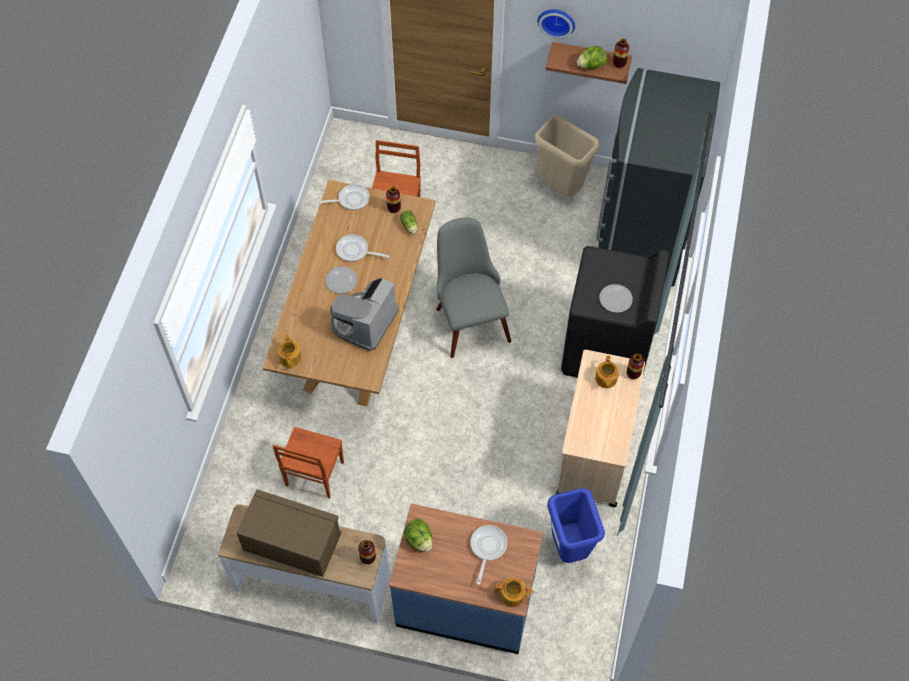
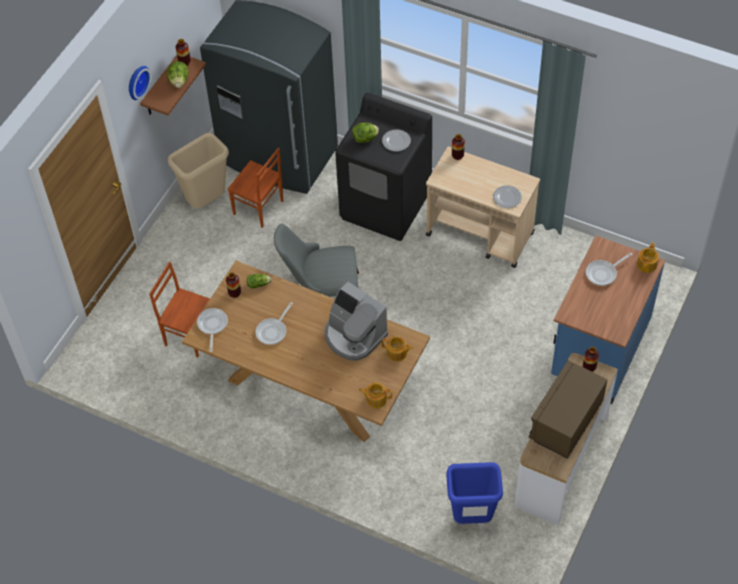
camera: 75 degrees left, 5 degrees down
(313, 474) = (455, 445): brown chair -> brown chair (258, 208)
(341, 281) = (303, 346): plate -> plate (507, 197)
(419, 540) = (588, 318): lettuce -> lettuce (365, 139)
(487, 548) = (603, 273): frying pan -> frying pan turned 60 degrees counterclockwise
(569, 547) = (563, 269): blue trash can -> blue trash can (471, 517)
(605, 379) = (458, 174): teapot -> teapot (397, 353)

